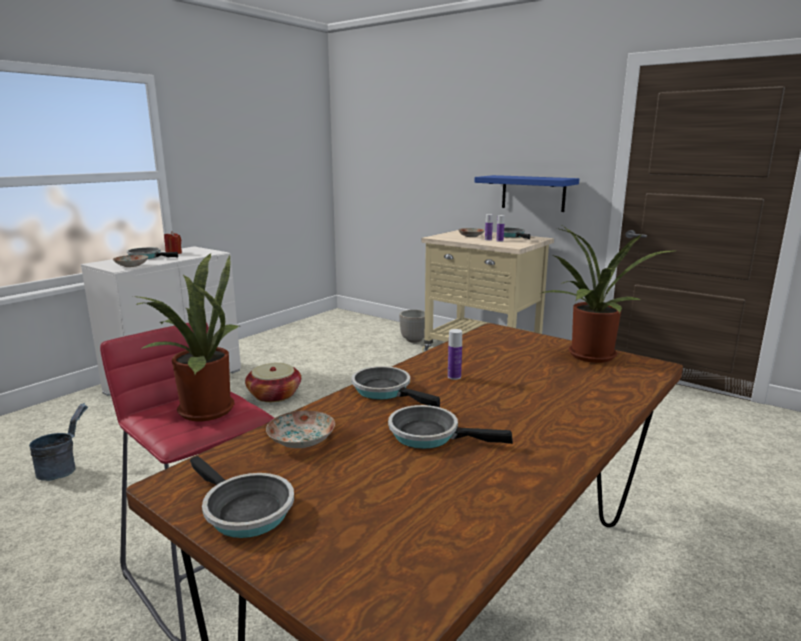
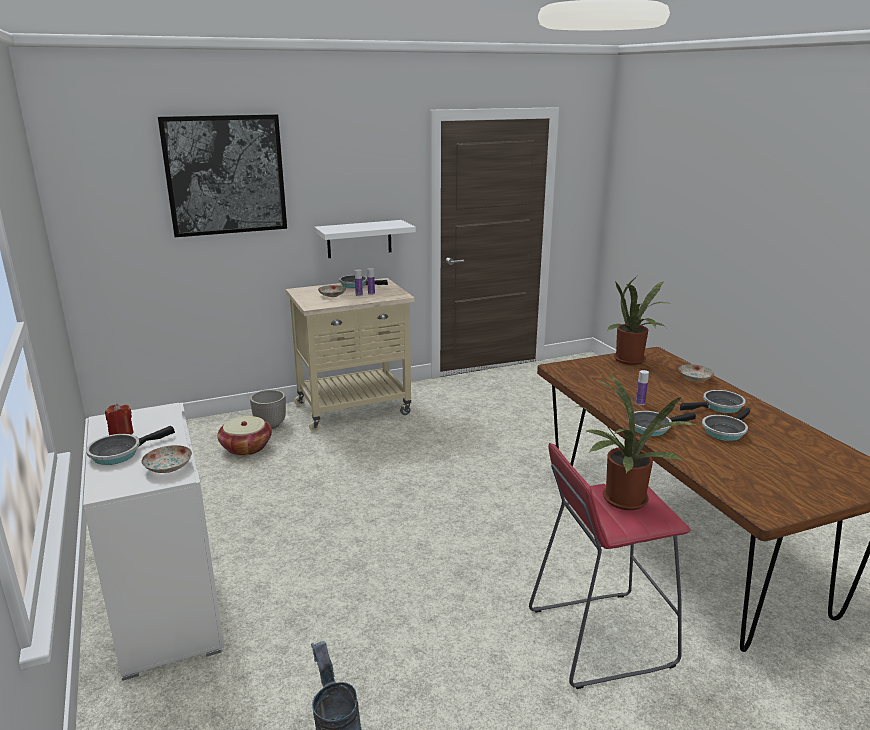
camera: 60 degrees left, 5 degrees up
(244, 511) = (800, 496): frying pan -> frying pan (719, 406)
(274, 395) = (304, 539): basket -> basket (246, 447)
(302, 440) = (717, 467): plate -> plate (694, 378)
(431, 123) = (225, 175): none -> picture
(533, 193) = (359, 239): blue shelf -> white shelf

